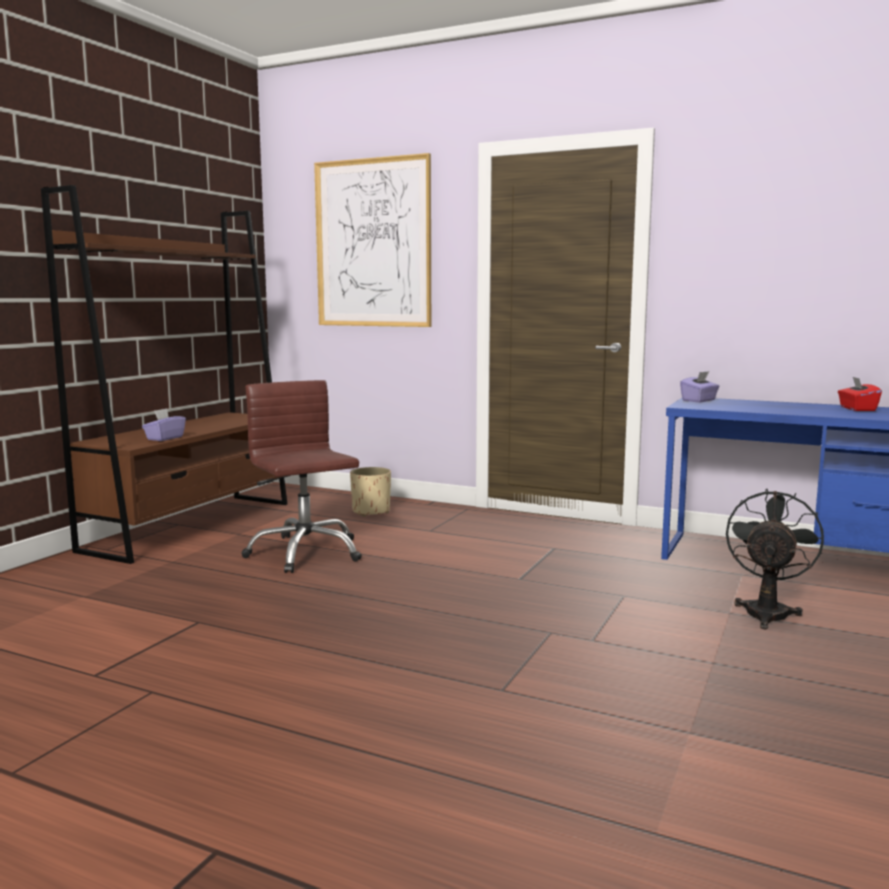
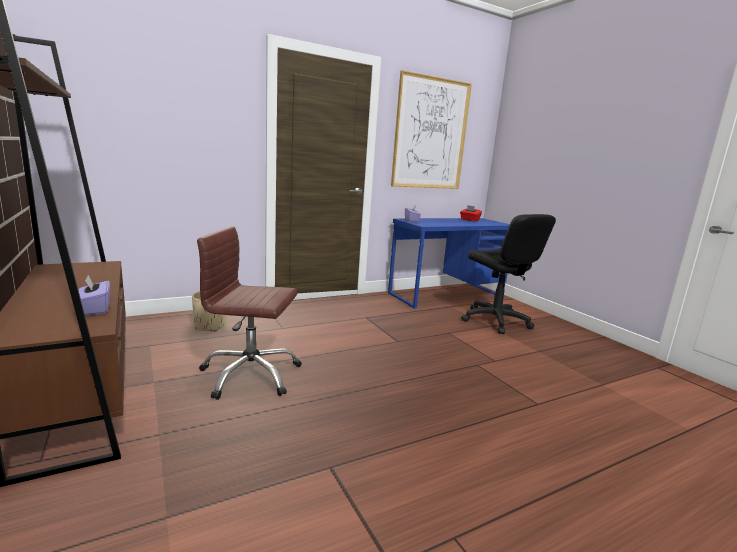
camera: 55 degrees left, 5 degrees up
(373, 243) = (167, 98): picture -> picture (430, 134)
(767, 611) = (495, 321): black fan -> black office chair

